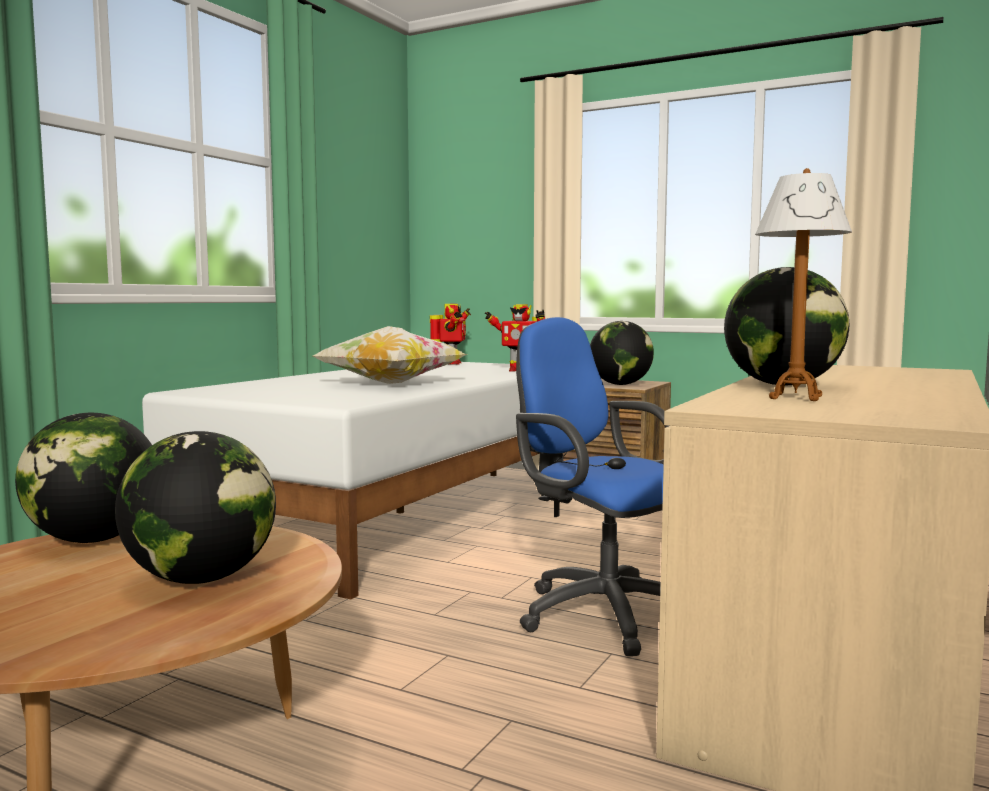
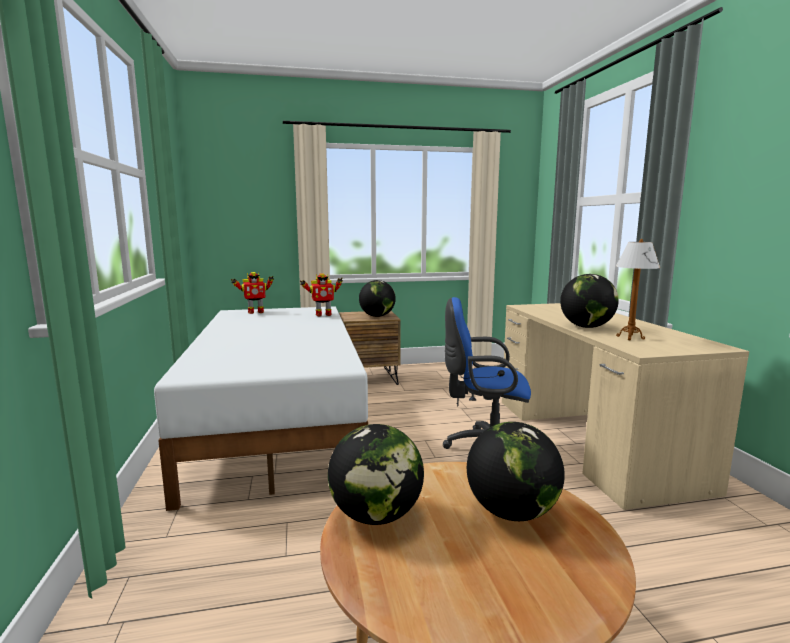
camera: 40 degrees left, 5 degrees up
(391, 383) = (296, 340): pillow -> none
(451, 363) = (255, 312): toy robot -> toy robot turned 105 degrees clockwise

